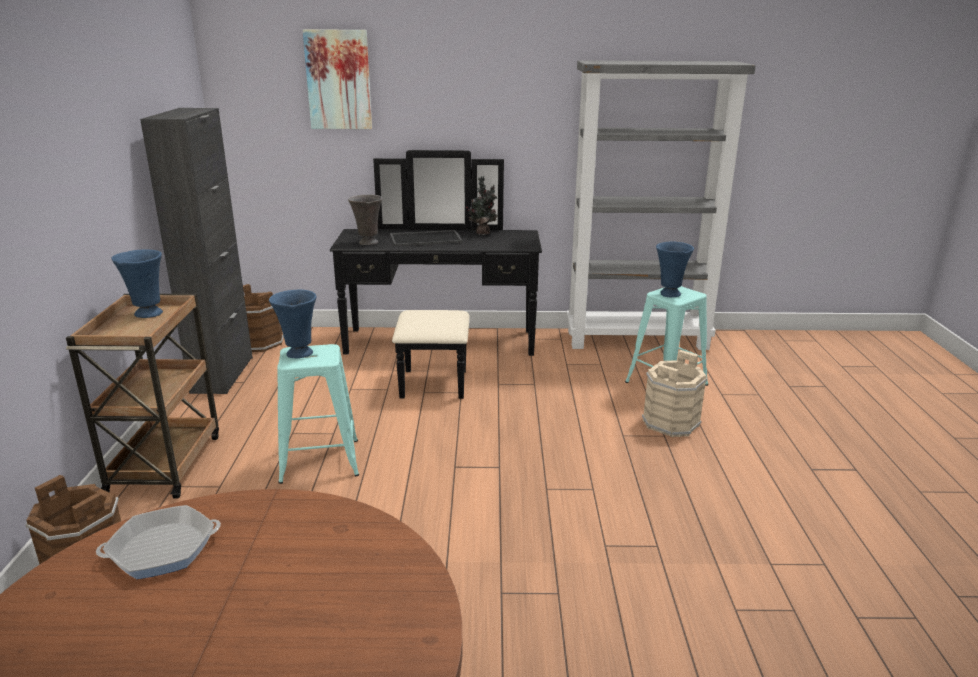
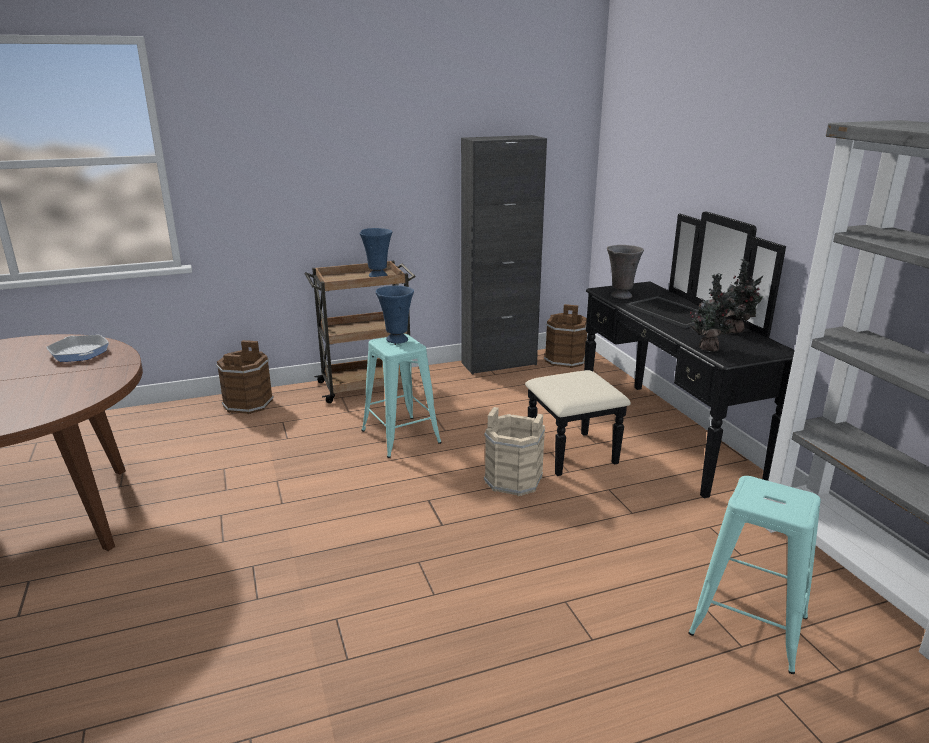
camera: 70 degrees right, 0 degrees up
(338, 80) = (675, 124): picture -> none
(506, 246) = (708, 348): none -> potted plant
(669, 294) = (762, 493): blue vase -> none
(671, 423) = (632, 643): beige bucket -> beige bucket (513, 480)

